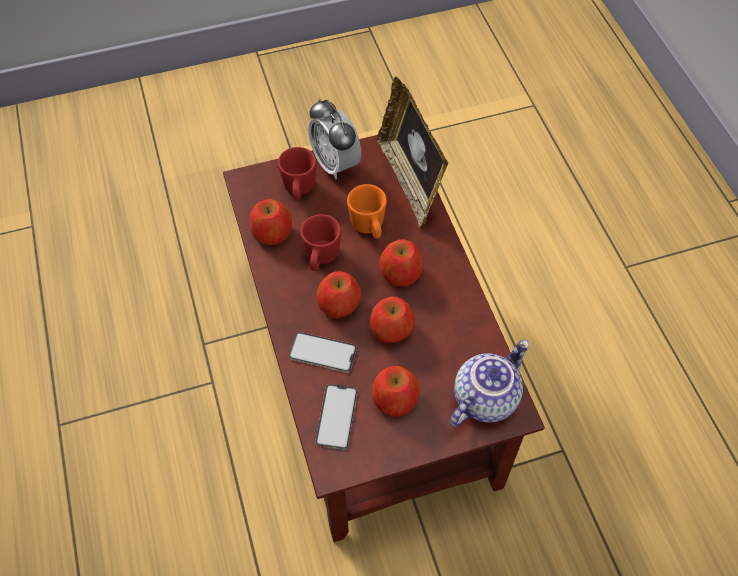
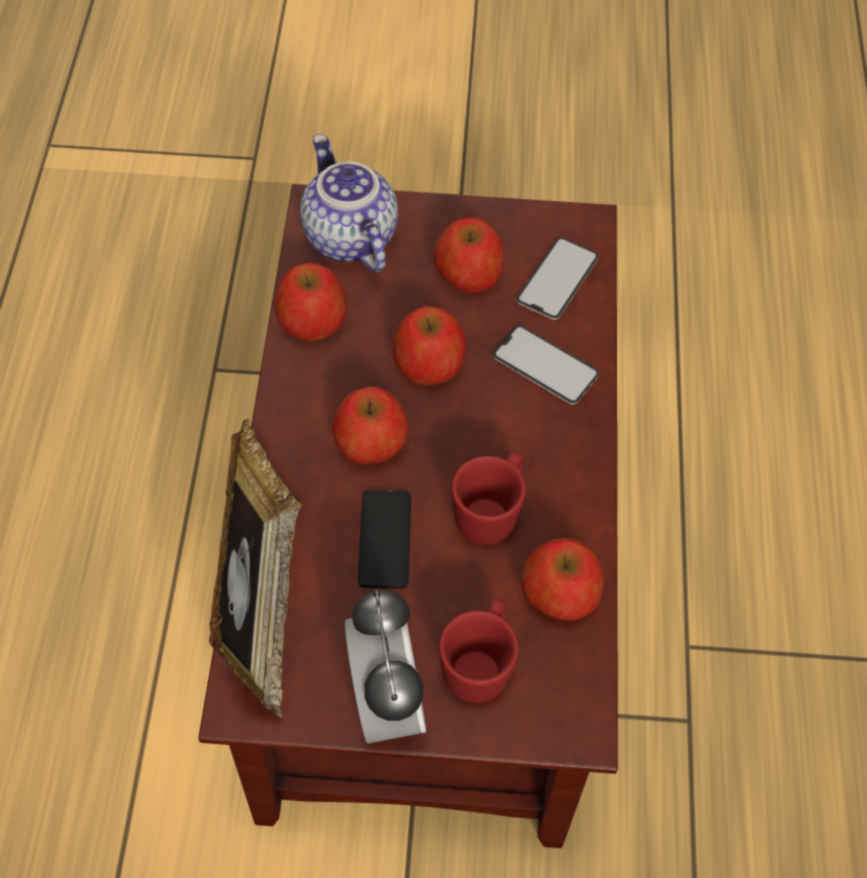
camera: 160 degrees left, 0 degrees up
(339, 304) = (492, 426): apple -> apple (313, 319)
(369, 228) = (385, 539): orange mug -> phone
(484, 397) = (347, 237): teapot -> teapot turned 90 degrees clockwise

